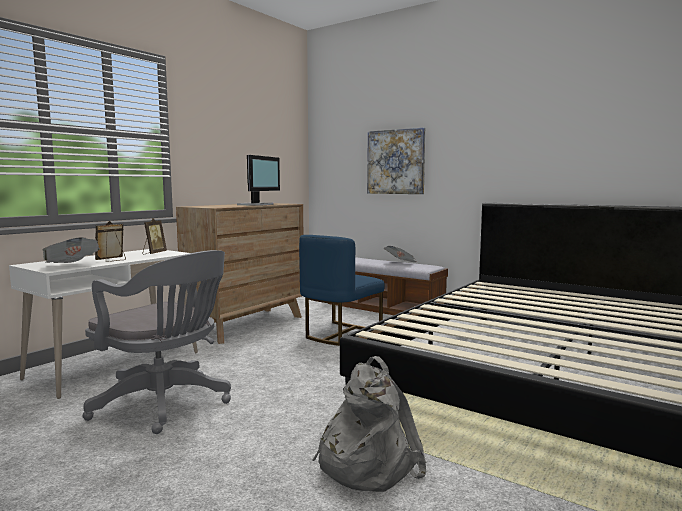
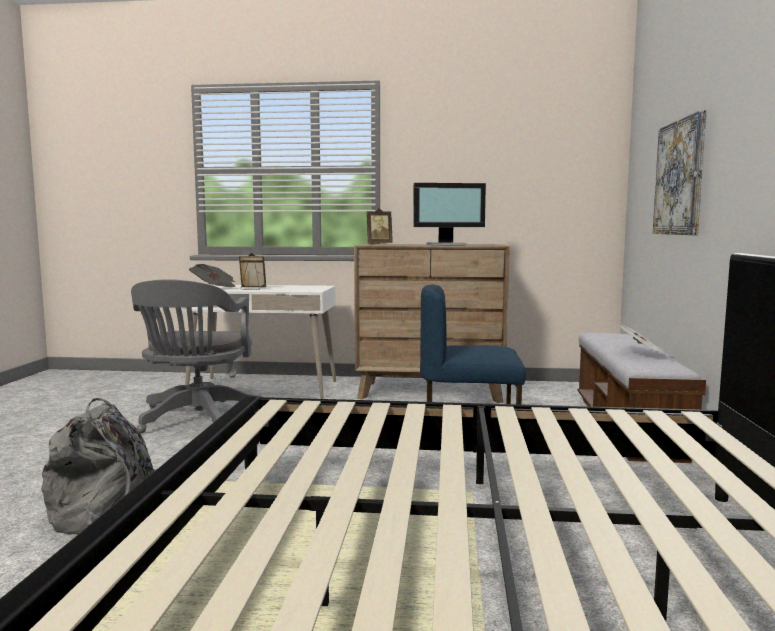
camera: 60 degrees right, 0 degrees up
(154, 253) = (302, 288): picture frame -> picture frame (378, 244)

